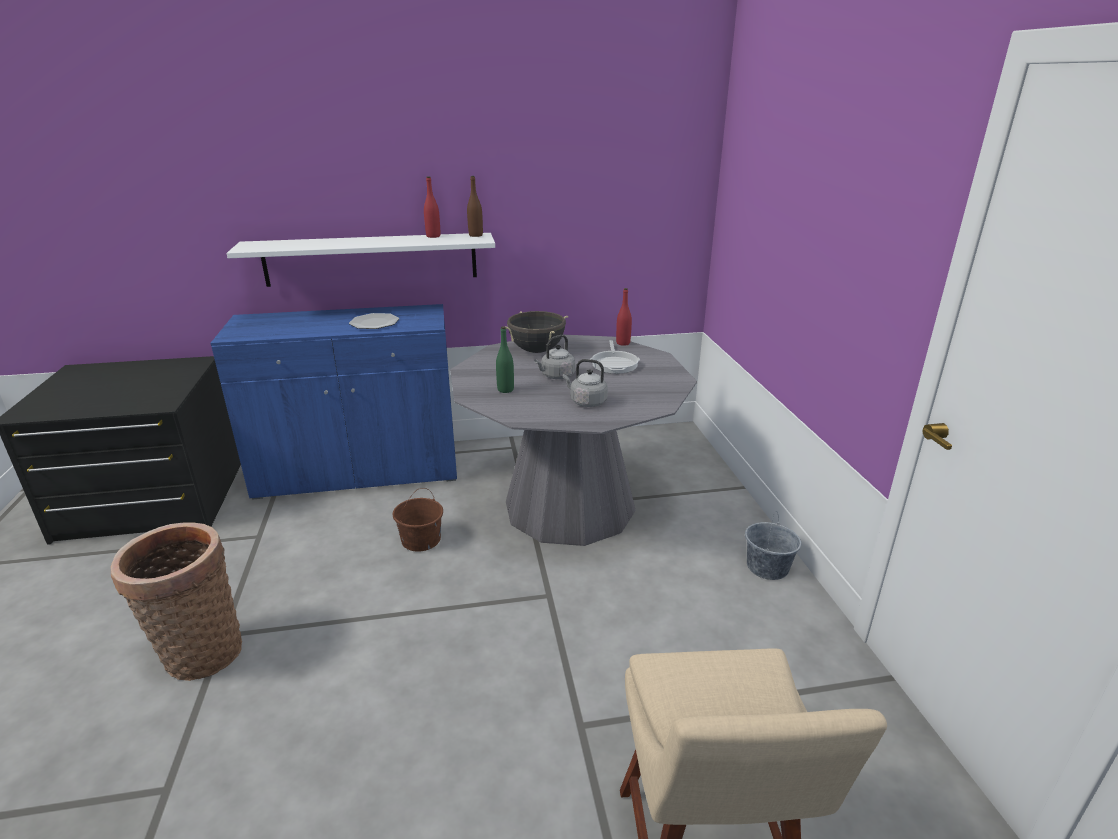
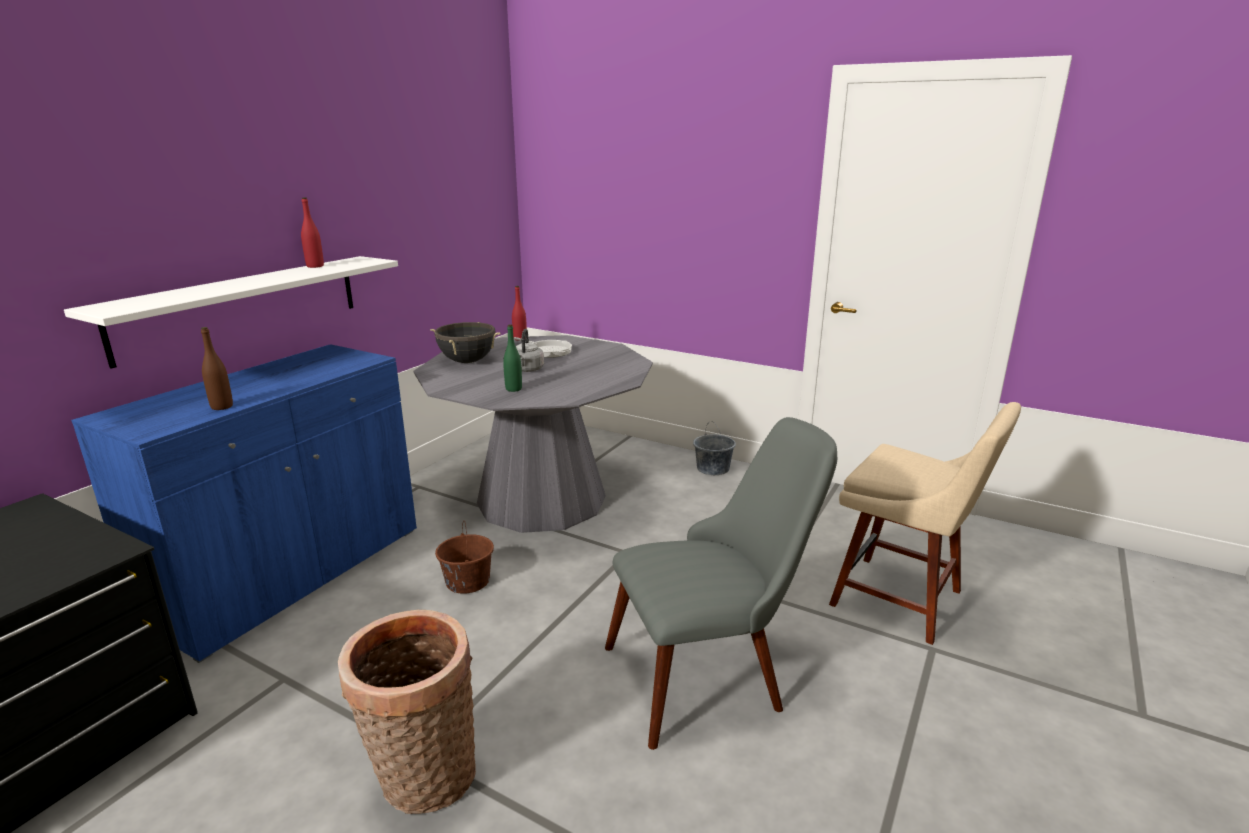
camera: 50 degrees left, 5 degrees down
(374, 323) = (305, 373): plate -> none
(423, 747) = (712, 672): none -> grey chair
(475, 235) = (356, 259): brown bottle -> brown bottle (222, 407)
(586, 402) = (588, 375): grey kettle -> none

